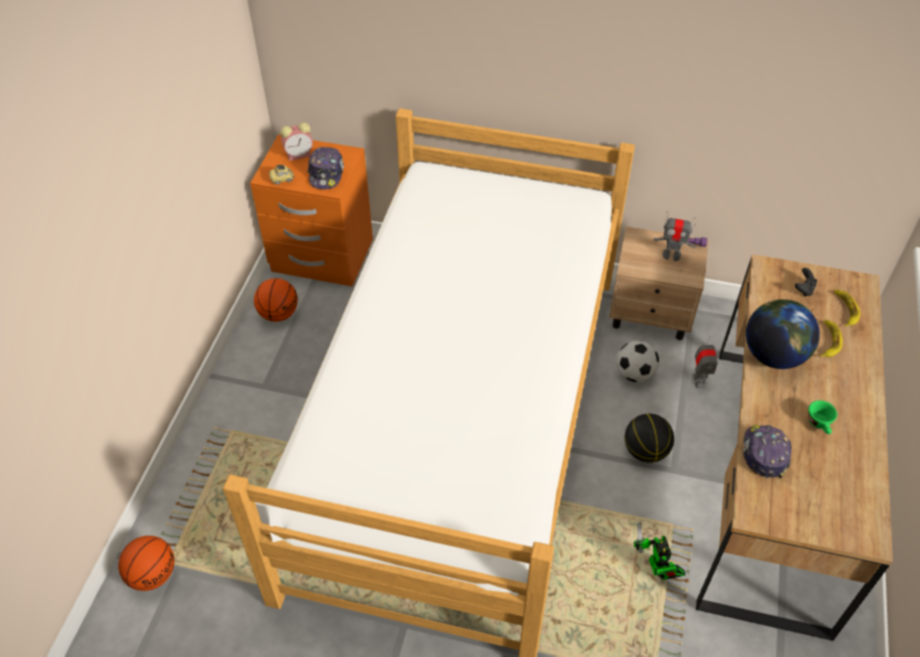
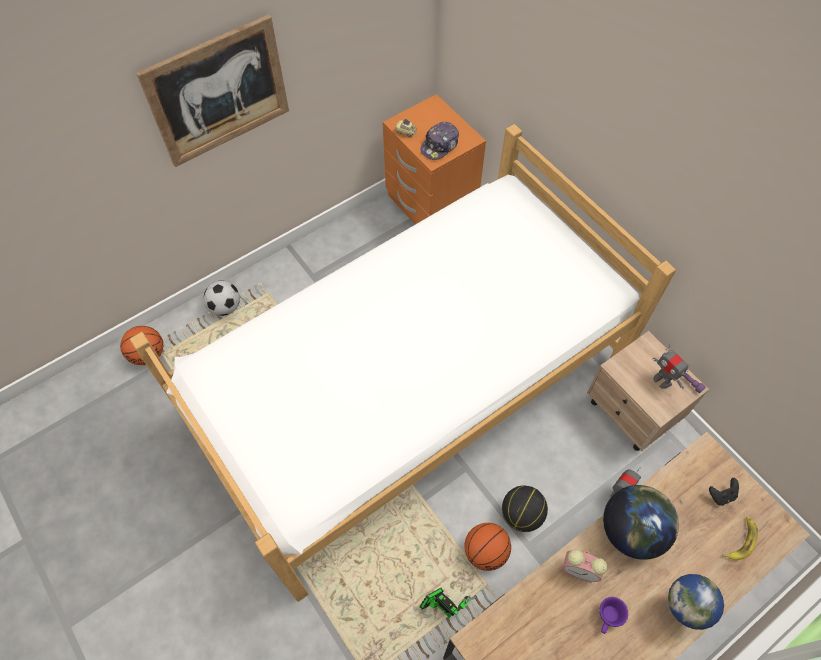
camera: 40 degrees right, 10 degrees up
(127, 200) = (218, 92): none -> picture
(278, 313) = (366, 229): basketball -> basketball (485, 551)
(300, 154) = (436, 119): alarm clock -> alarm clock (580, 570)
(634, 374) = (571, 450): football -> football (225, 307)
(656, 570) = (443, 606): toy robot -> toy robot turned 105 degrees clockwise
(764, 453) = (536, 603): cap -> none
(820, 424) = (608, 618): green cup -> purple cup
(828, 341) = (694, 556): banana -> none
(856, 382) = (680, 610): none -> globe

